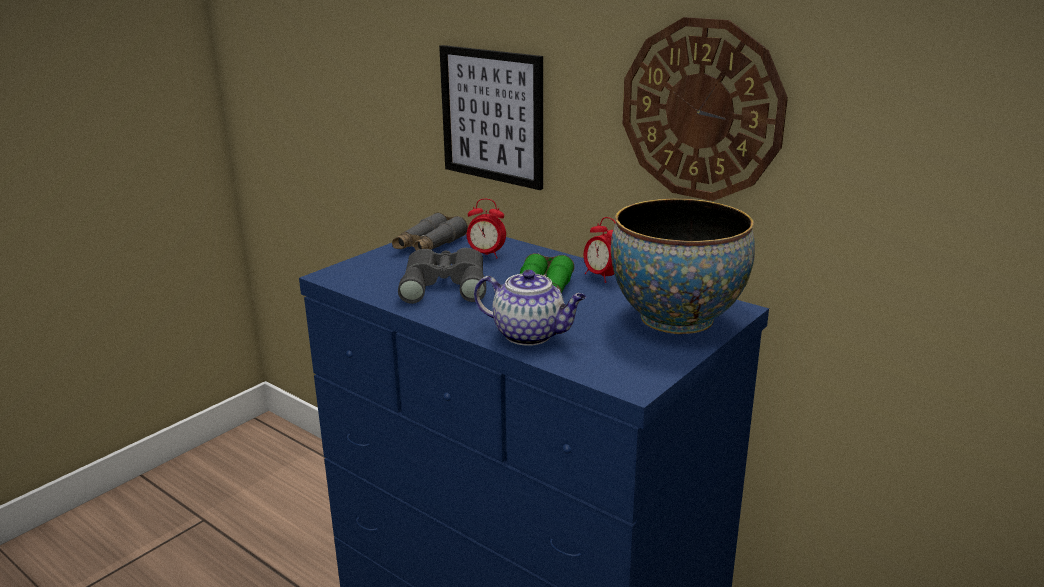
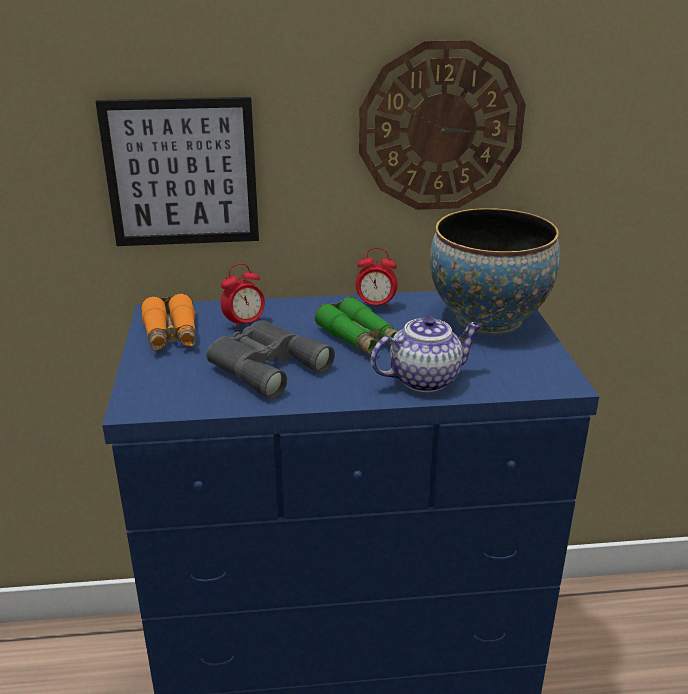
camera: 45 degrees left, 5 degrees up
(429, 245) = (171, 334): grey binoculars -> orange binoculars

